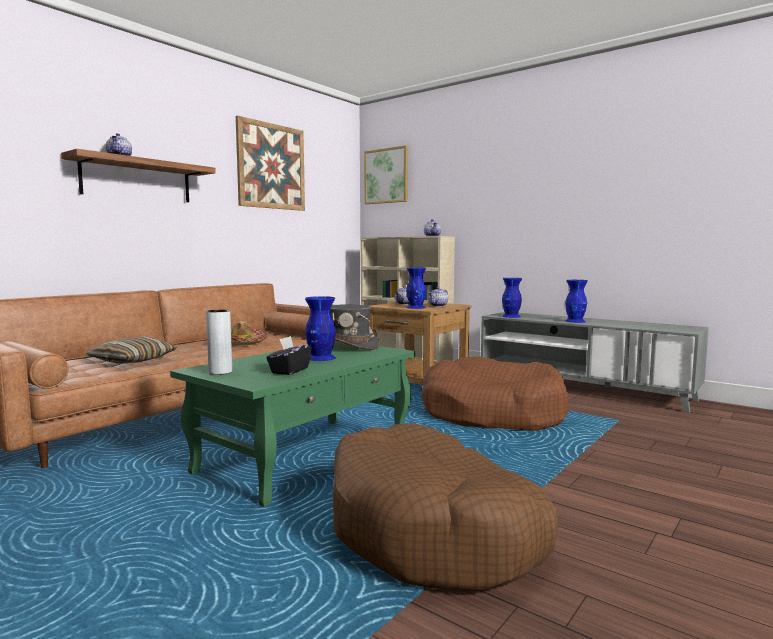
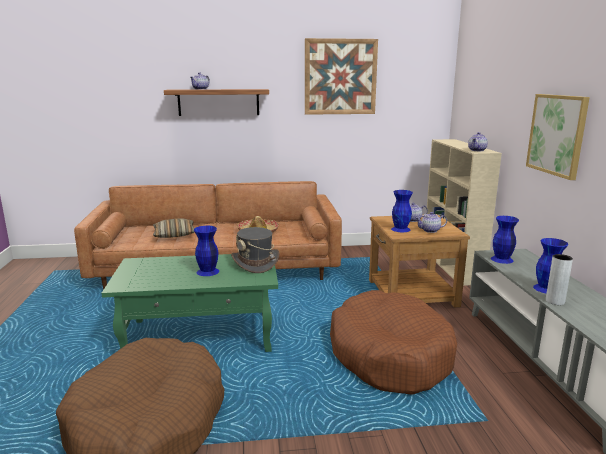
camera: 45 degrees right, 10 degrees up
(220, 372) = (134, 268): grey vase -> grey vase (555, 301)
(289, 371) = (160, 279): black tissue box -> none
(386, 176) = (469, 75): picture -> picture (557, 134)

